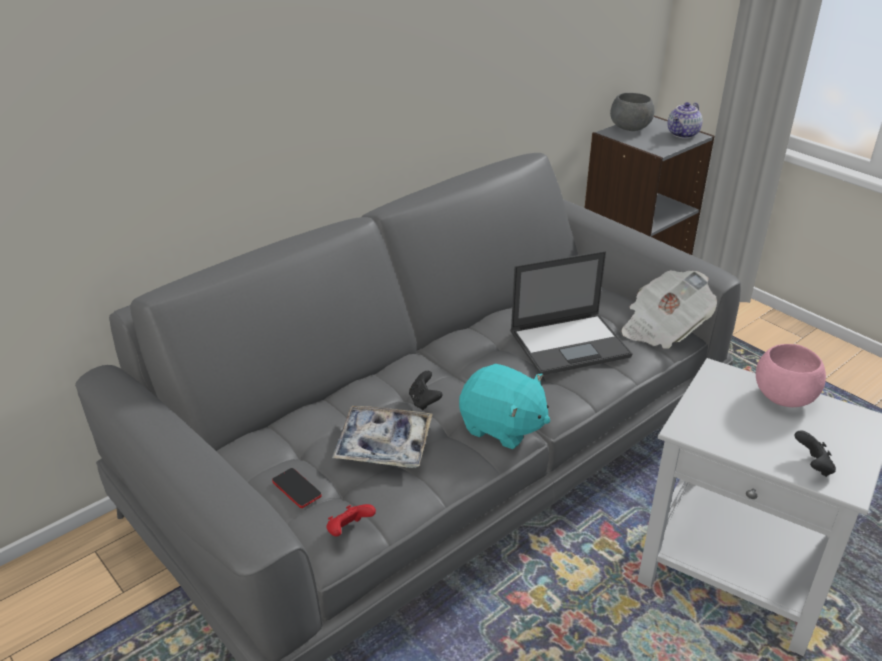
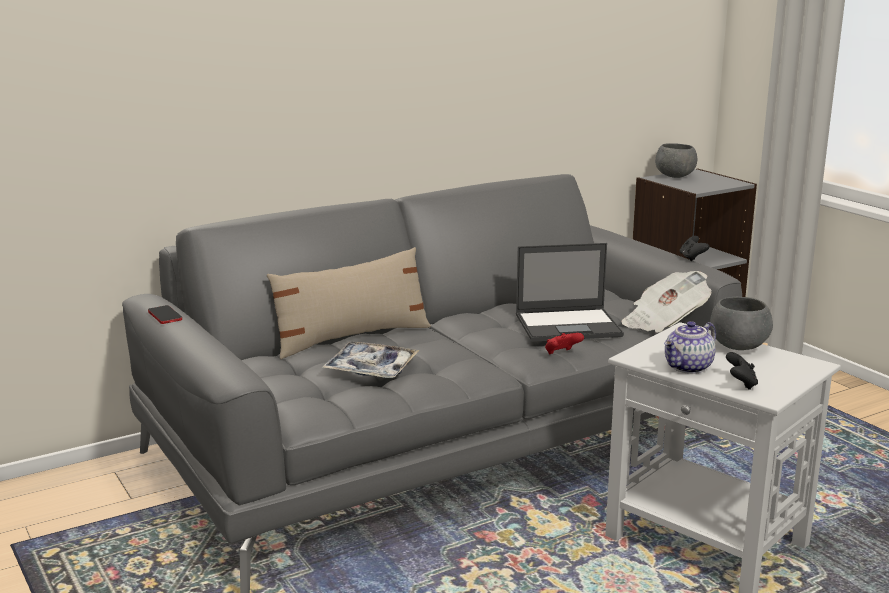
camera: 10 degrees right, 15 degrees down
(296, 488) = (286, 385): phone -> phone (165, 315)
(346, 389) = (351, 338): none -> beige pillow
(349, 531) = (321, 412): red game controller -> red game controller (561, 354)
(424, 401) = (418, 349): black game controller -> black game controller (692, 258)
(502, 427) = (482, 369): turquoise plush toy -> none
(683, 134) = (725, 182): teapot -> teapot (689, 367)
(784, 397) = (739, 347): pink bowl -> grey bowl

